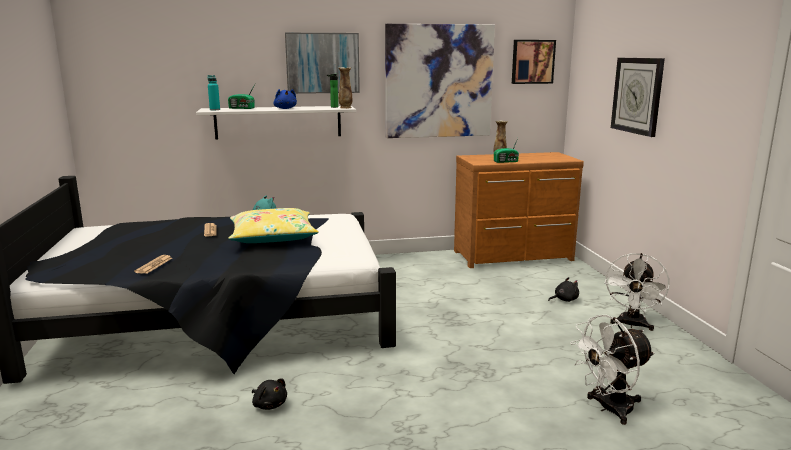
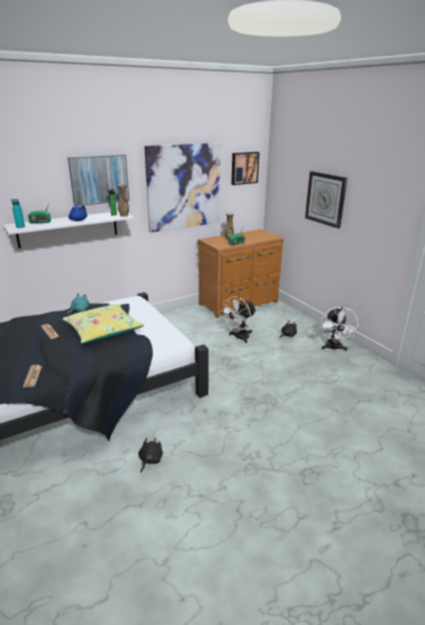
camera: 20 degrees left, 10 degrees up
(269, 404) = (150, 460): black plush toy -> black plush toy turned 90 degrees counterclockwise
(609, 409) = (351, 413): white fan -> white fan (239, 337)

